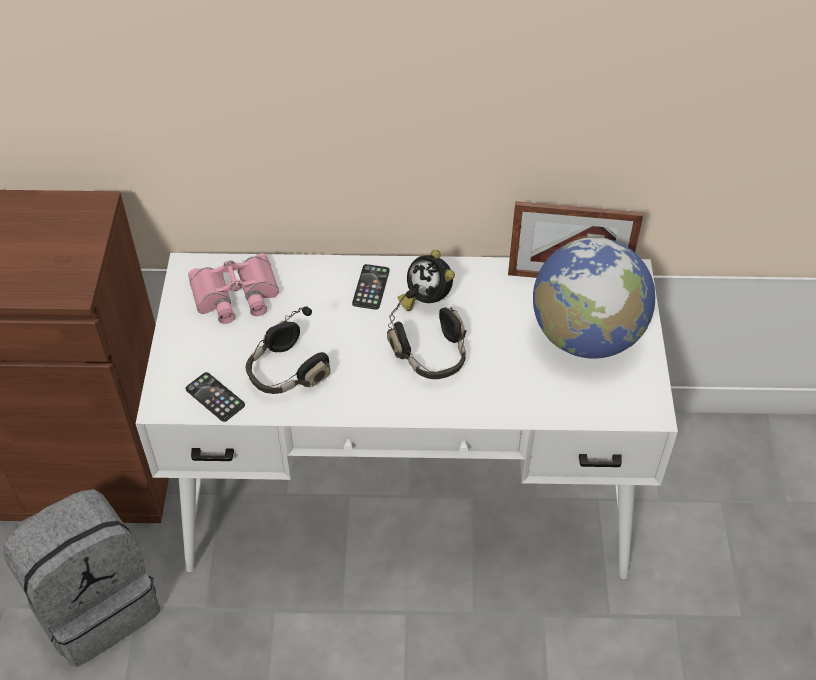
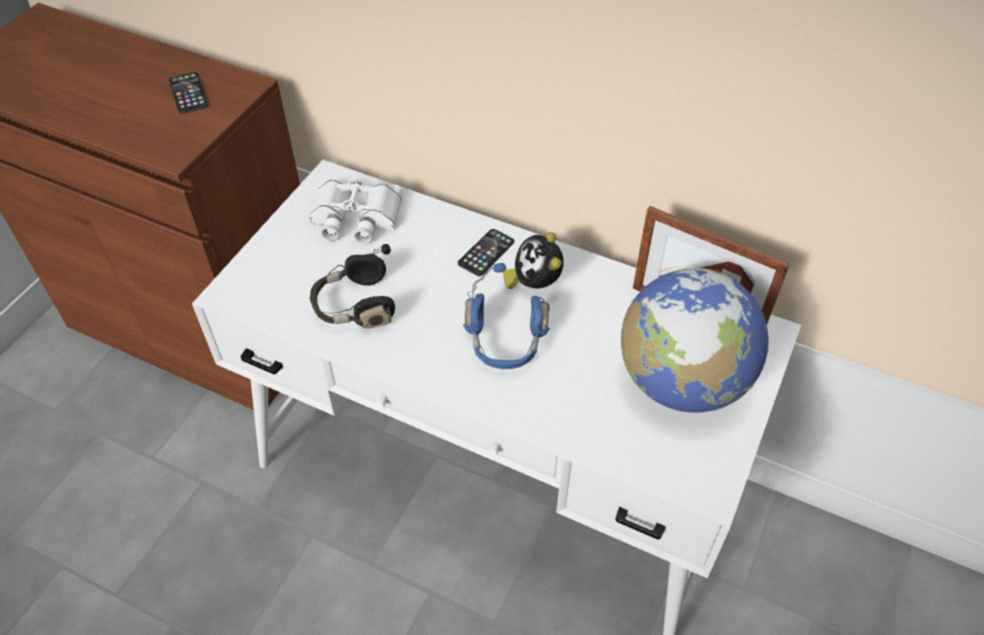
camera: 25 degrees right, 0 degrees up
(96, 603) = (171, 463): grey backpack -> none
(215, 397) = (276, 305): phone -> phone (188, 93)
(235, 296) = (354, 217): pink binoculars -> white binoculars
(431, 355) = (505, 341): black headphones -> blue headphones

